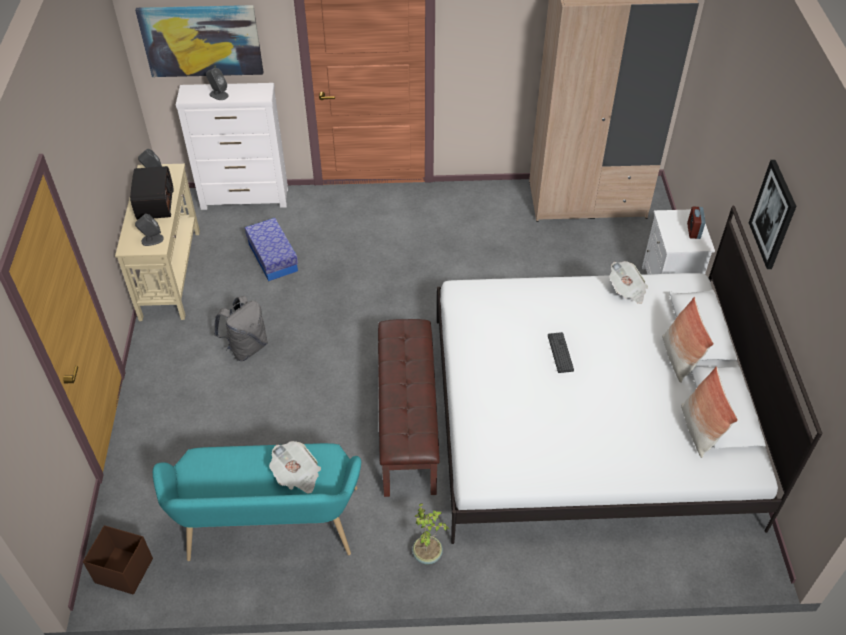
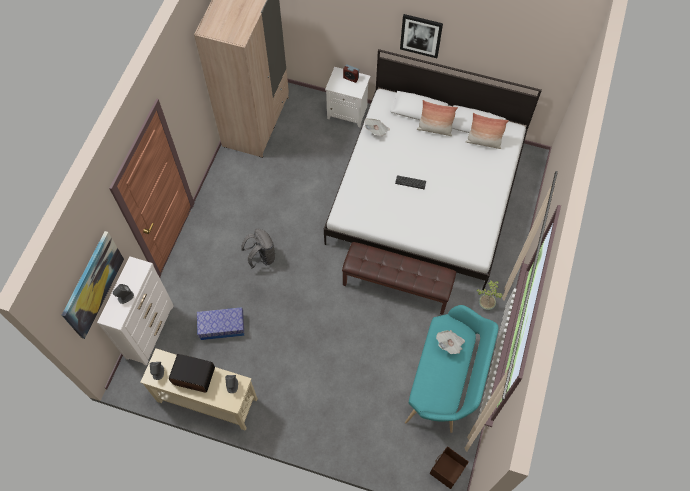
camera: 70 degrees left, 15 degrees up
(246, 347) = (300, 363): grey backpack -> grey backpack (261, 257)

